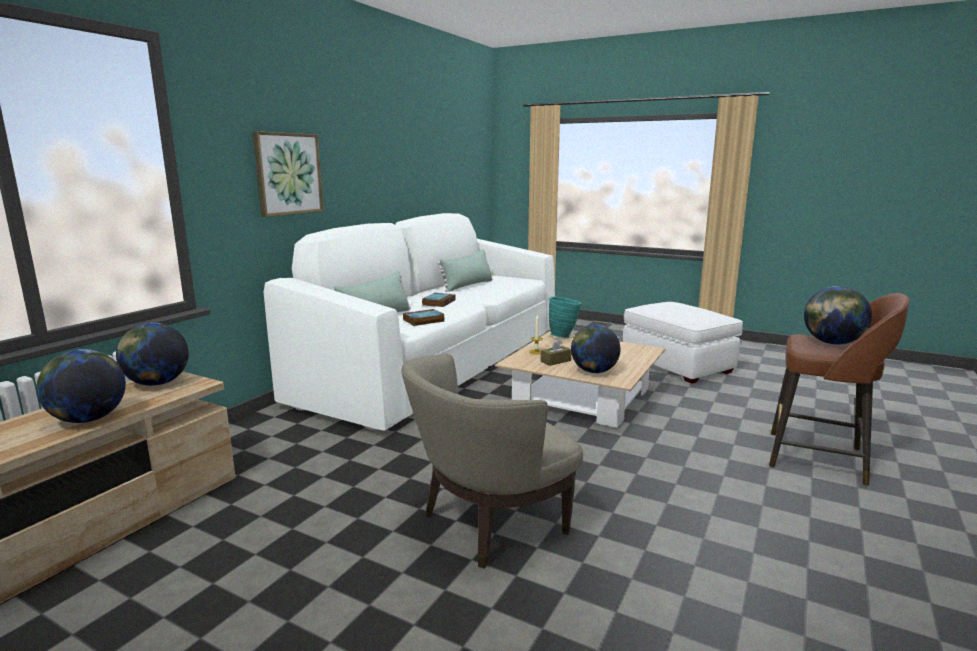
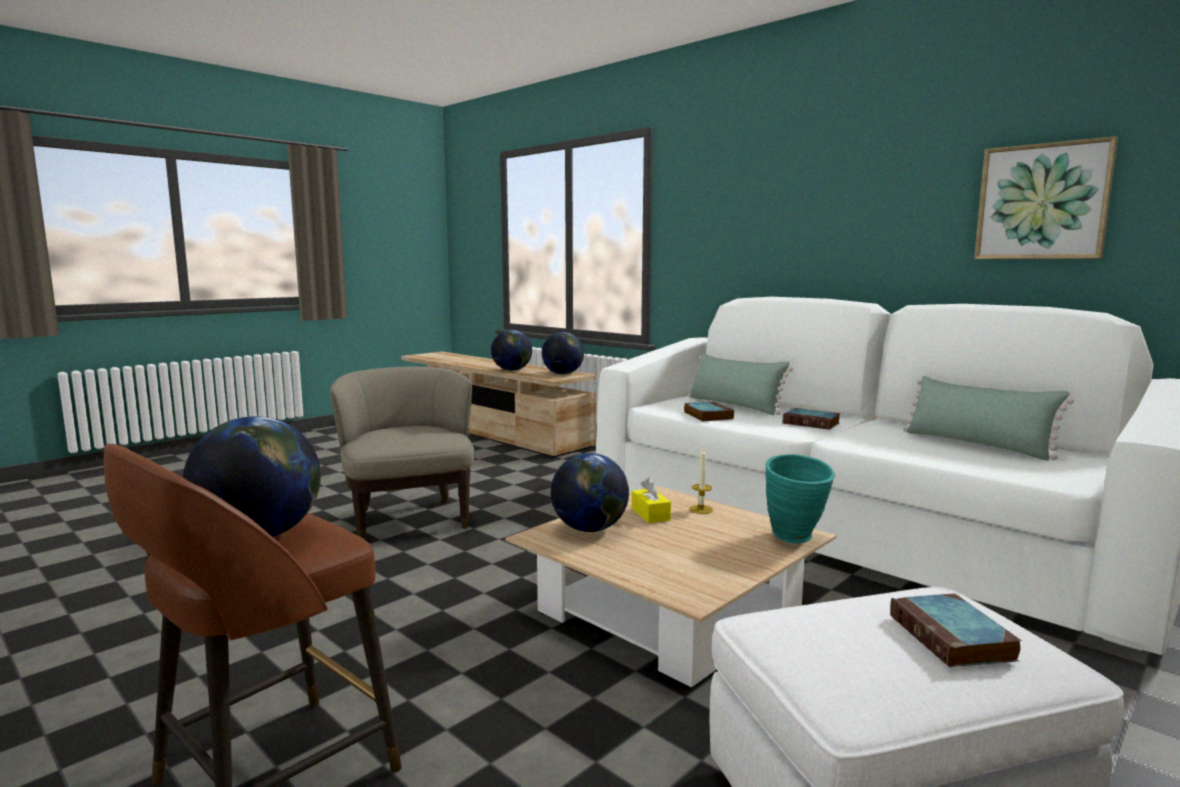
camera: 105 degrees right, 5 degrees down
(288, 174) = (750, 233): picture -> picture (1042, 202)
(555, 361) = (650, 514): brown tissue box -> yellow tissue box
(674, 306) = (953, 638): none -> book

